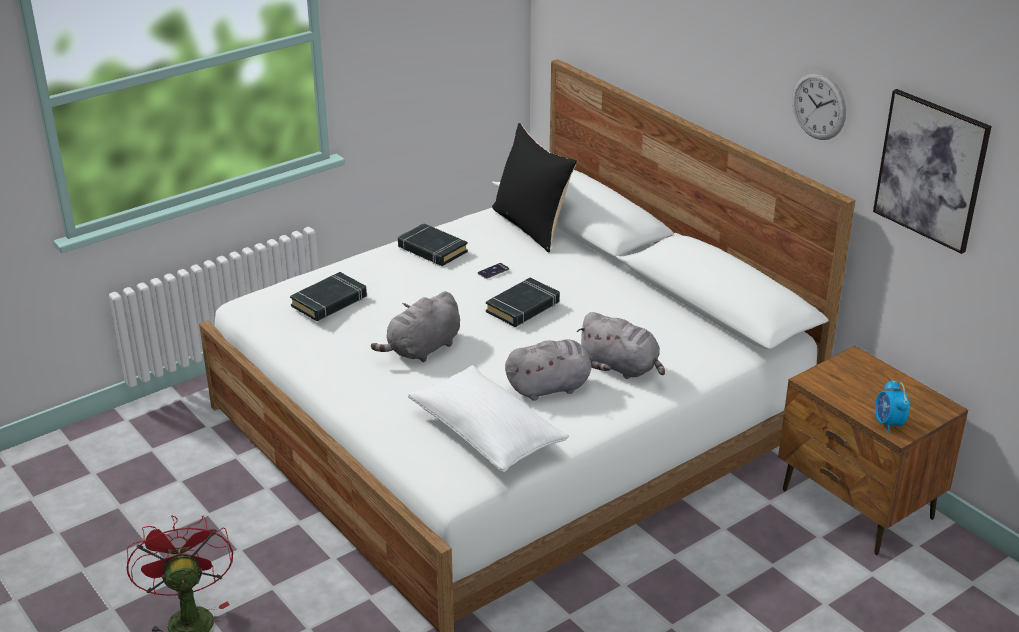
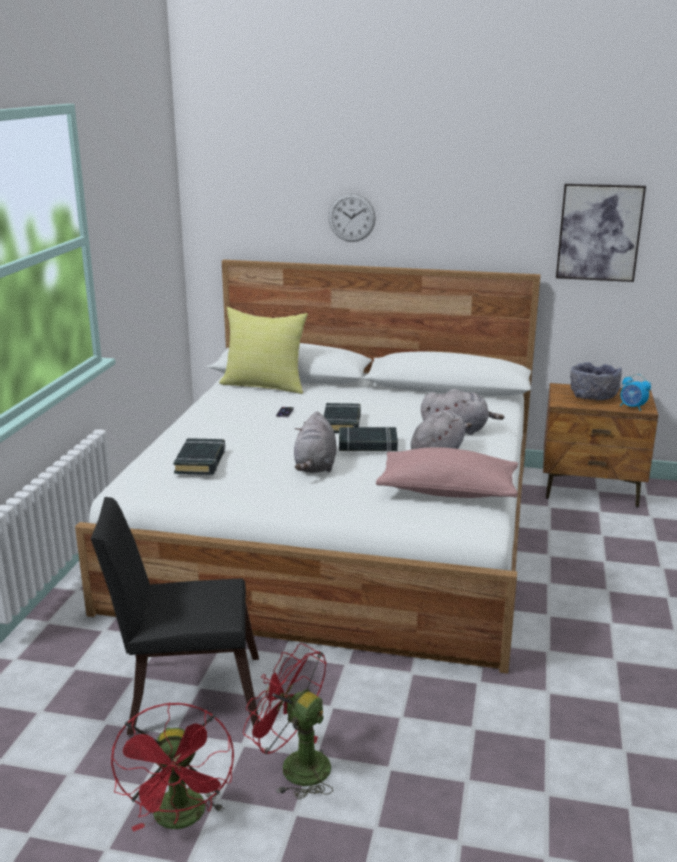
camera: 40 degrees left, 10 degrees down
(75, 608) = (181, 819): none -> red fan
(193, 514) = (185, 693): none -> black chair
(432, 249) = (218, 415): black book -> black book (367, 444)
(487, 434) = (447, 491): white pillow -> pink pillow
(532, 226) = (265, 385): black pillow -> yellow pillow
(818, 106) = (496, 217): wall clock -> wall clock (351, 217)
(869, 387) = (592, 396): none -> grey bowl

